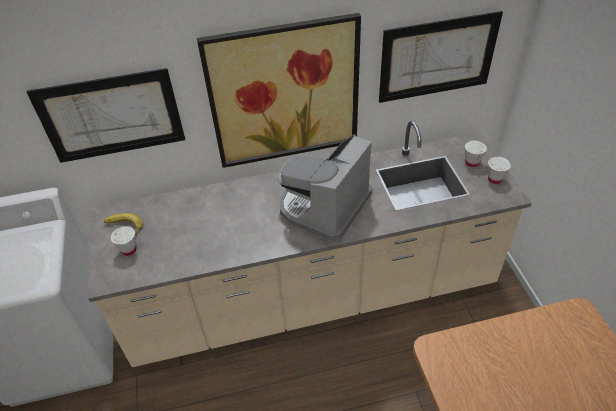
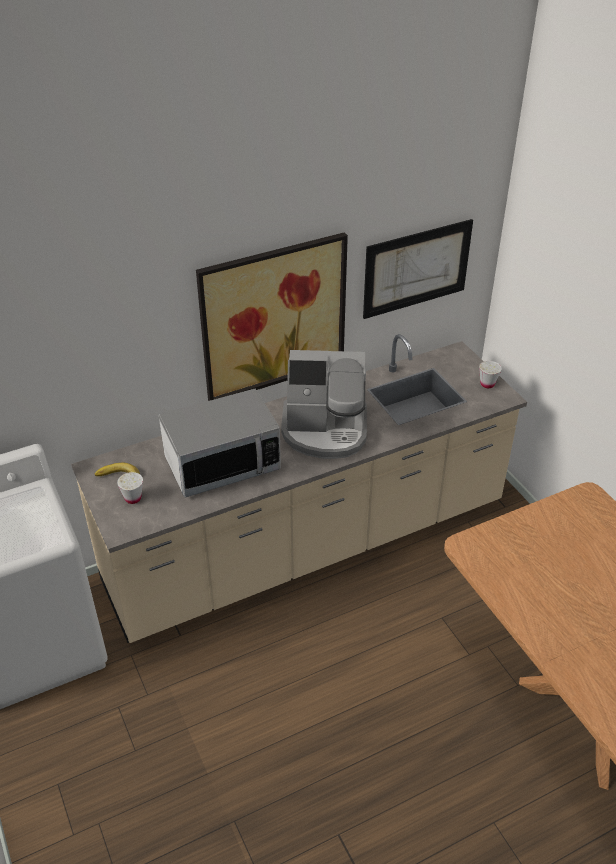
camera: 15 degrees left, 5 degrees down
(111, 116) = (105, 357): picture -> none
(219, 227) = (222, 464): none -> microwave
(324, 207) = (325, 431): coffee machine -> coffee machine turned 105 degrees counterclockwise
(472, 162) = (461, 371): white cup -> none

